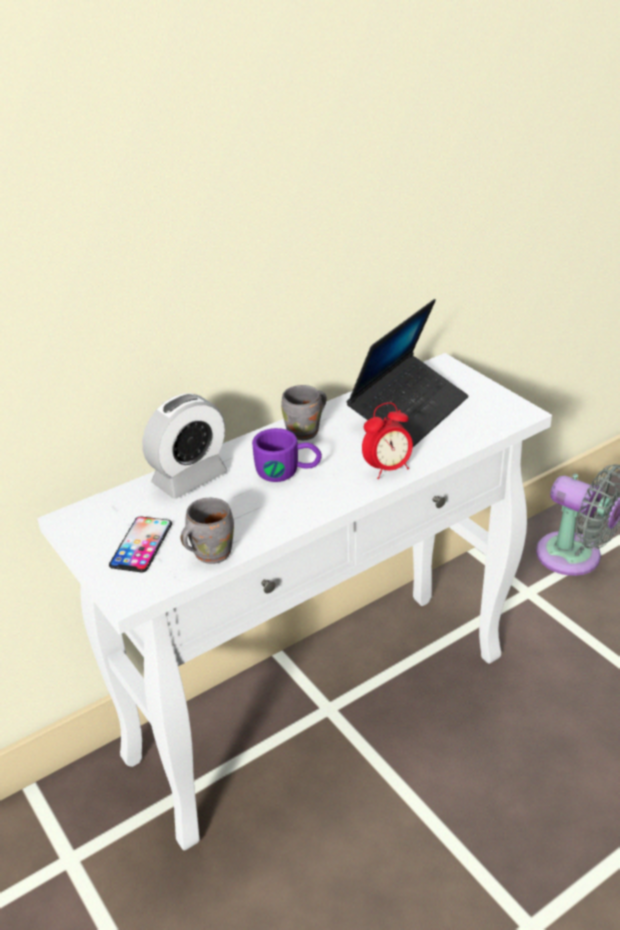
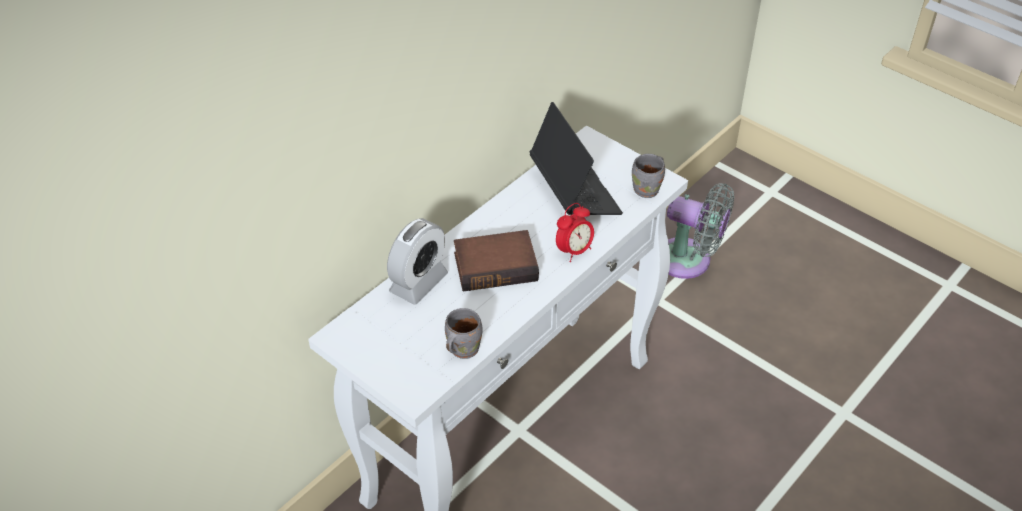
camera: 15 degrees left, 10 degrees up
(141, 544) = (405, 350): phone -> none
(288, 472) = (496, 265): purple mug -> book
(306, 432) = (497, 224): grey mug -> grey mug (648, 190)
(408, 411) = (574, 192): laptop -> laptop turned 45 degrees counterclockwise

